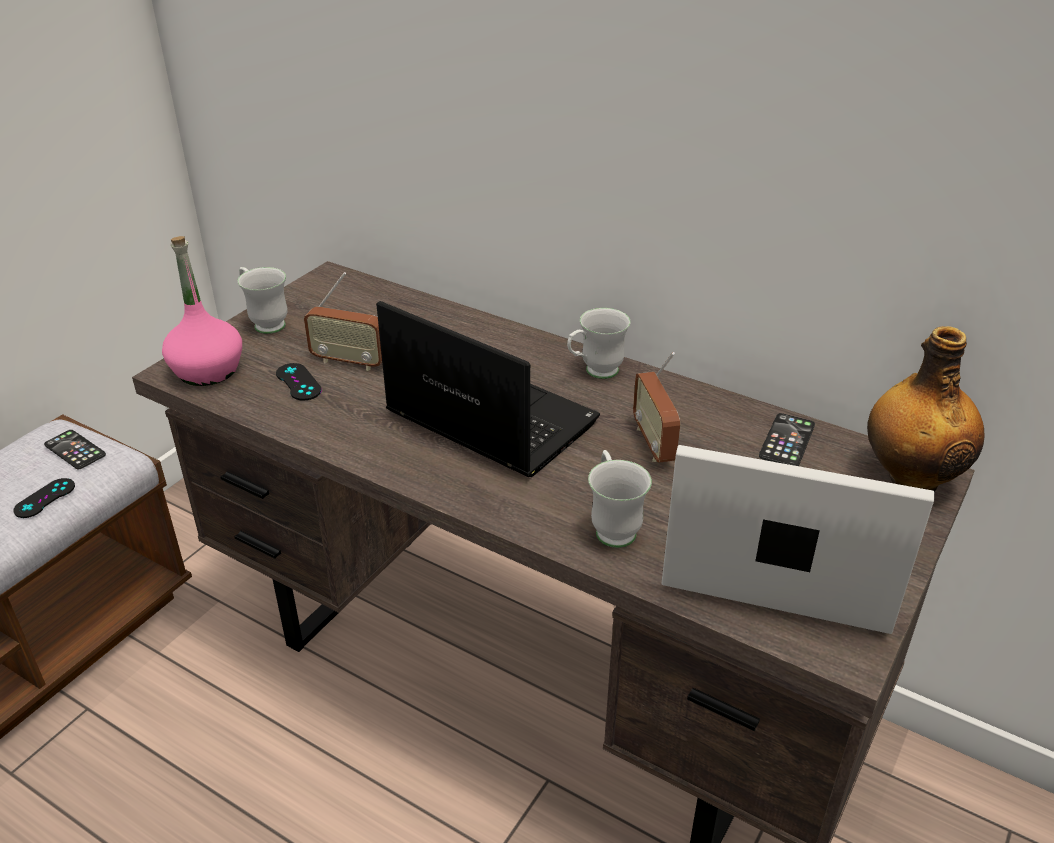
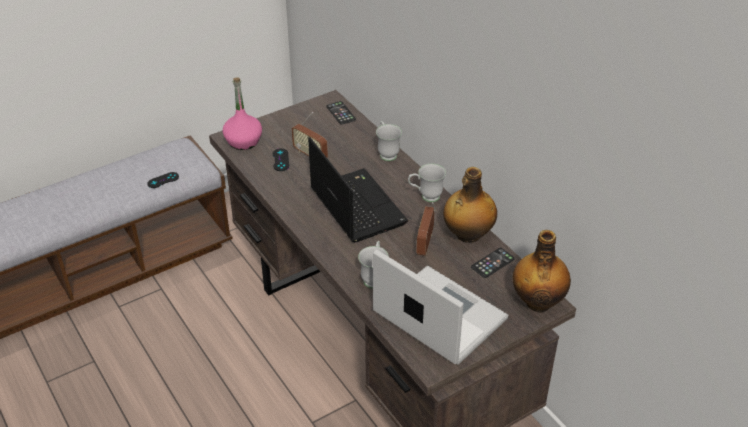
camera: 25 degrees right, 5 degrees up
(75, 450) = (186, 158): phone -> phone (341, 113)
(265, 323) = (283, 121): white mug -> white mug (386, 153)
(710, 410) = (467, 235): none -> bottle

